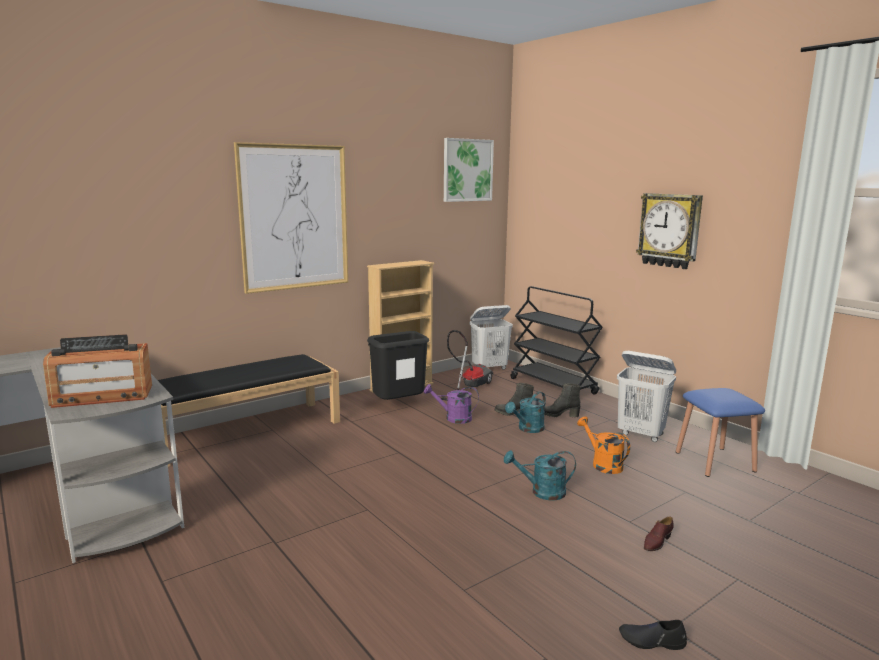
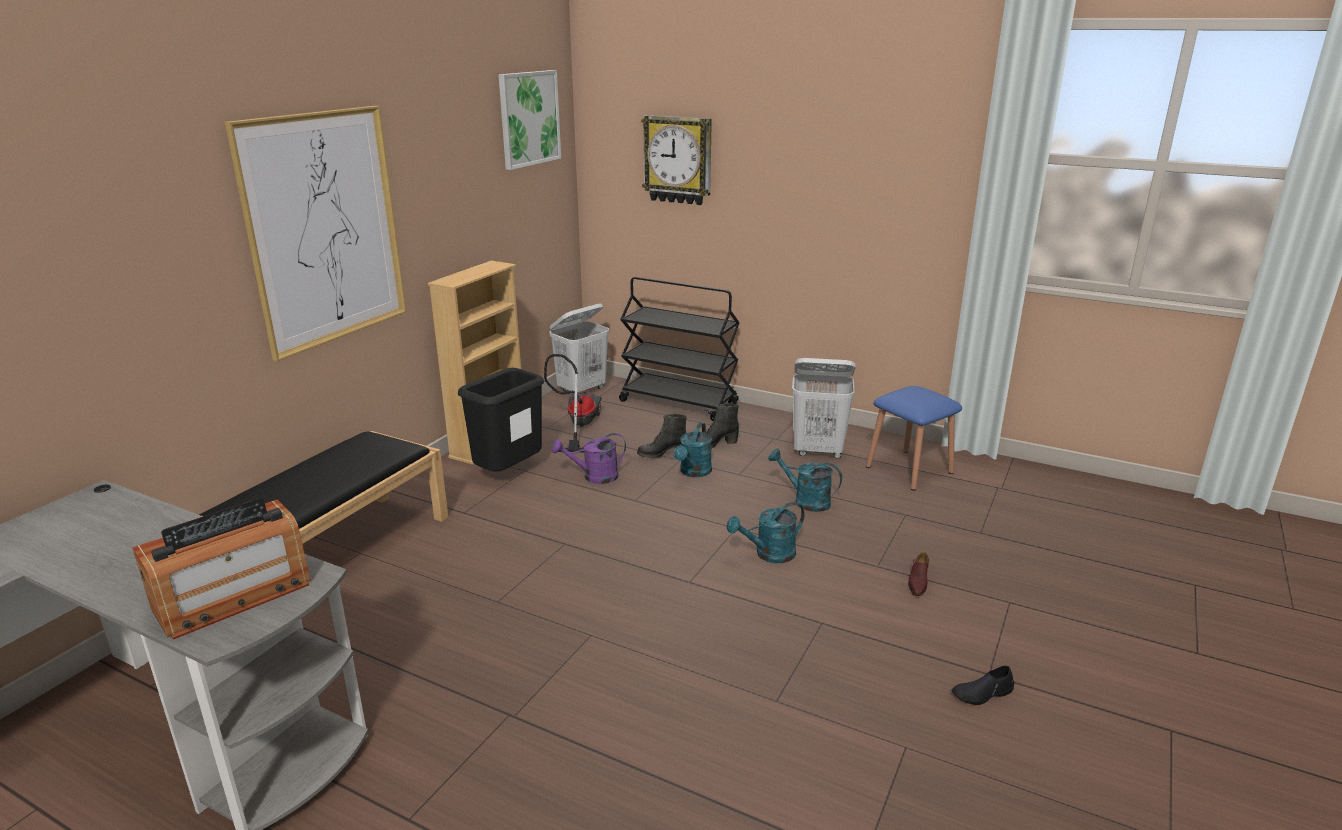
camera: 25 degrees left, 10 degrees up
(602, 464) = (805, 501): orange watering can -> turquoise watering can
(669, 230) = (823, 199): wall clock -> wall clock (678, 160)

